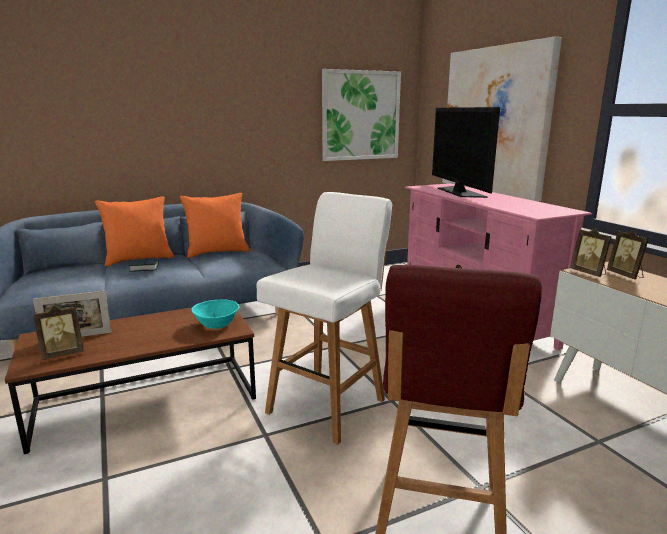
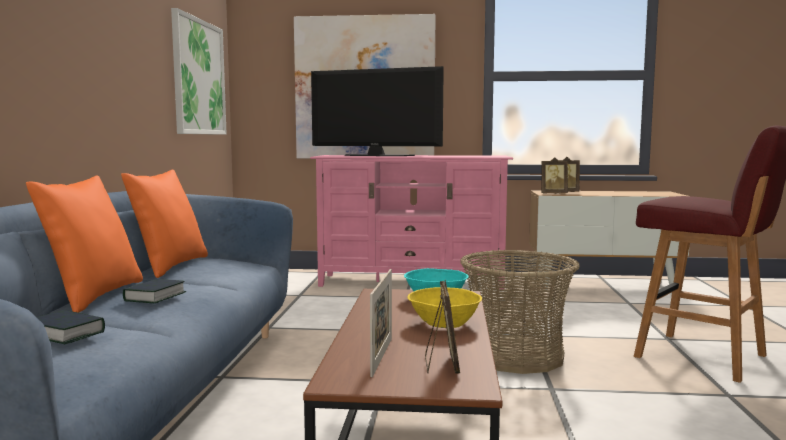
camera: 60 degrees left, 10 degrees down
(72, 274) = (65, 334): none -> book
(151, 339) = (444, 324): none -> yellow bowl
(328, 404) = (516, 355): white stool -> basket

